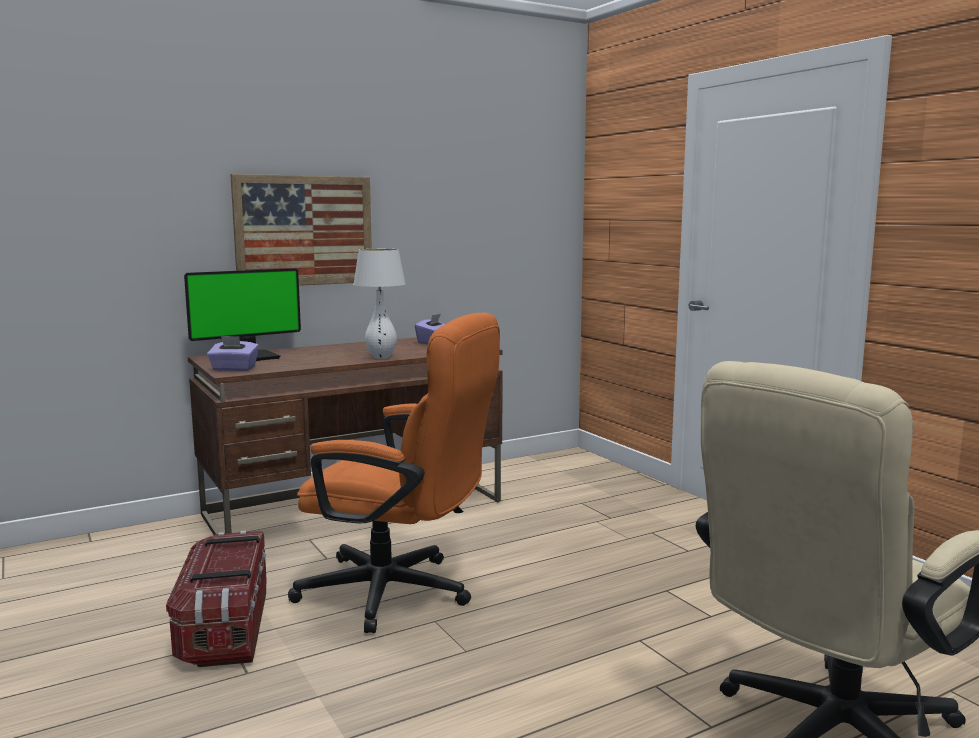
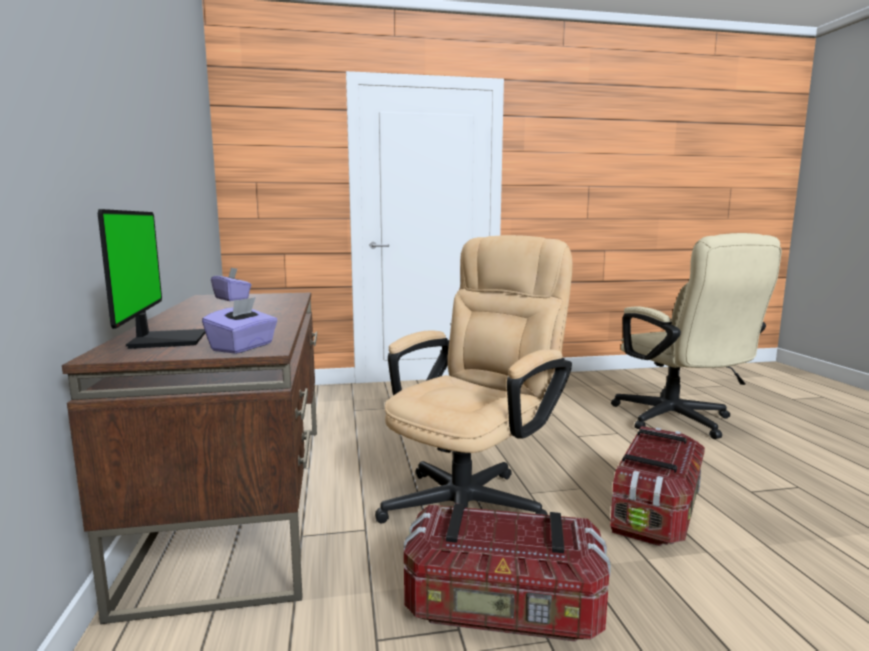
camera: 70 degrees left, 0 degrees up
(304, 230) = (115, 161): picture -> none
(381, 357) = (284, 311): white table lamp -> none
(400, 594) = (473, 501): orange office chair -> beige office chair
(432, 704) = (656, 511): none -> storage box

